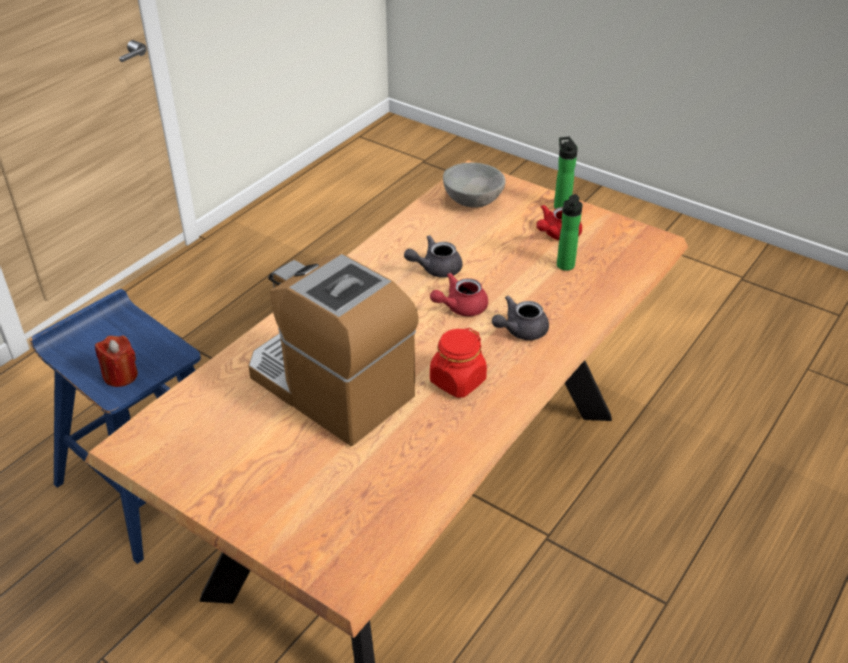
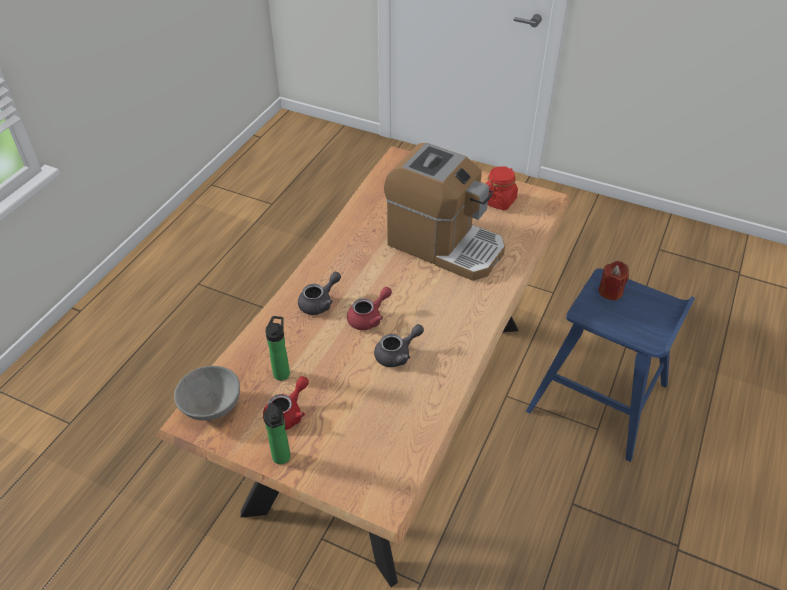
camera: 170 degrees right, 5 degrees up
(457, 381) = (361, 259): red jar -> red jar (499, 200)
(472, 201) = (378, 452): grey bowl -> grey bowl (212, 408)

